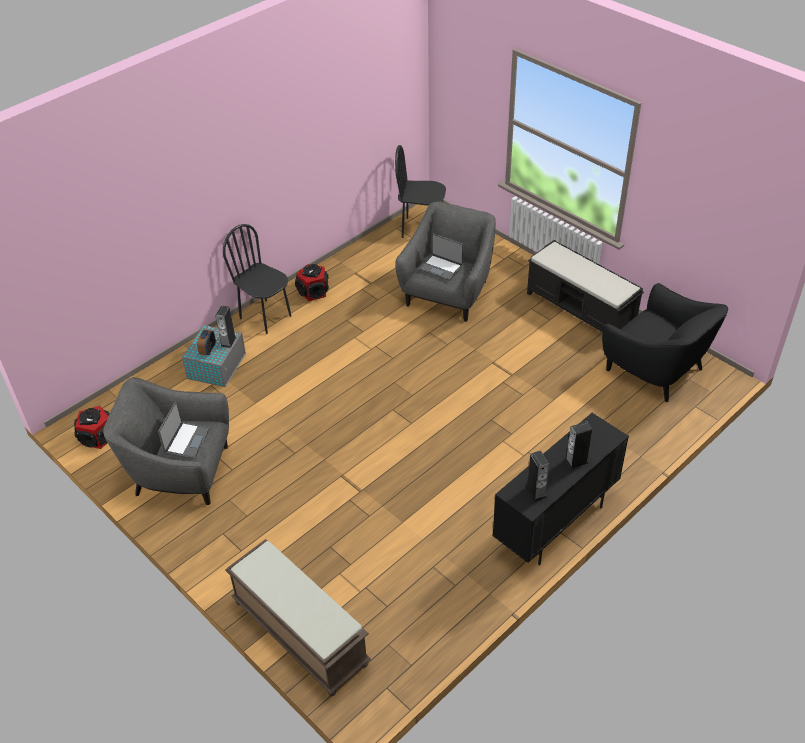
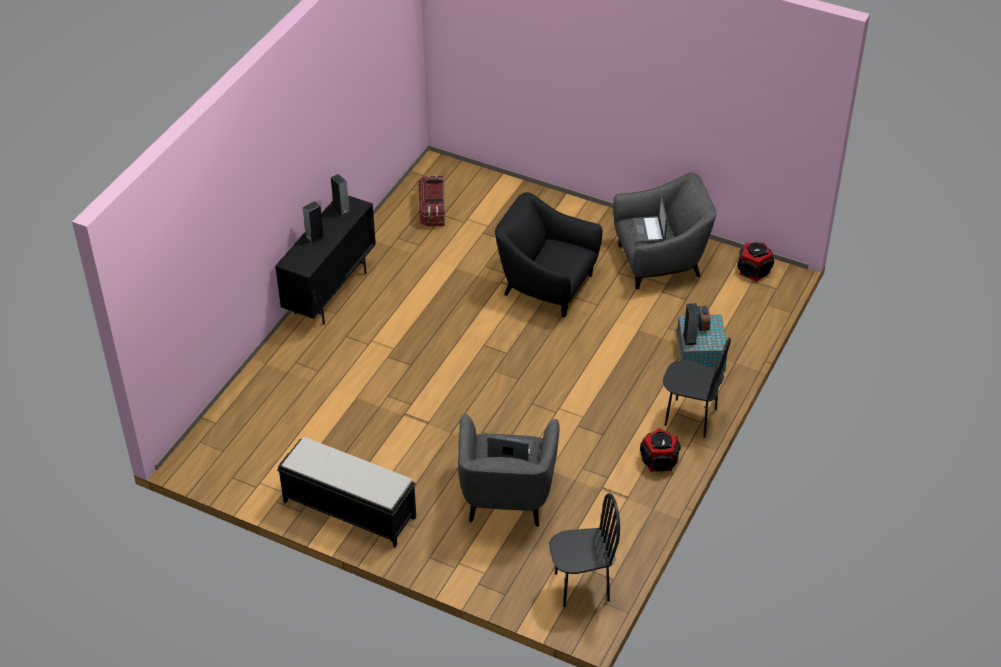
camera: 160 degrees right, 0 degrees up
(299, 632) = (498, 188): brown bench -> none
(397, 618) = (432, 210): none -> storage box
(656, 369) = (257, 454): black armchair -> black armchair (546, 285)

